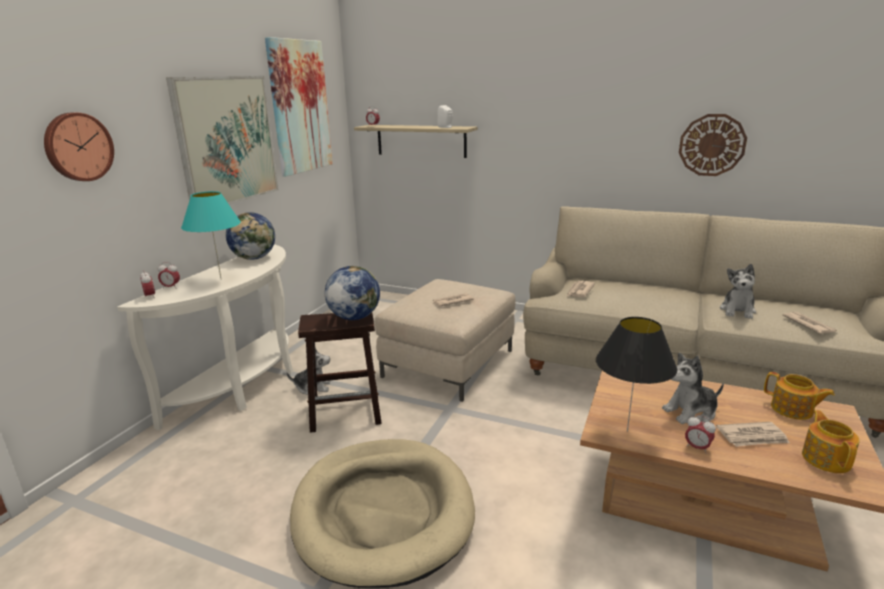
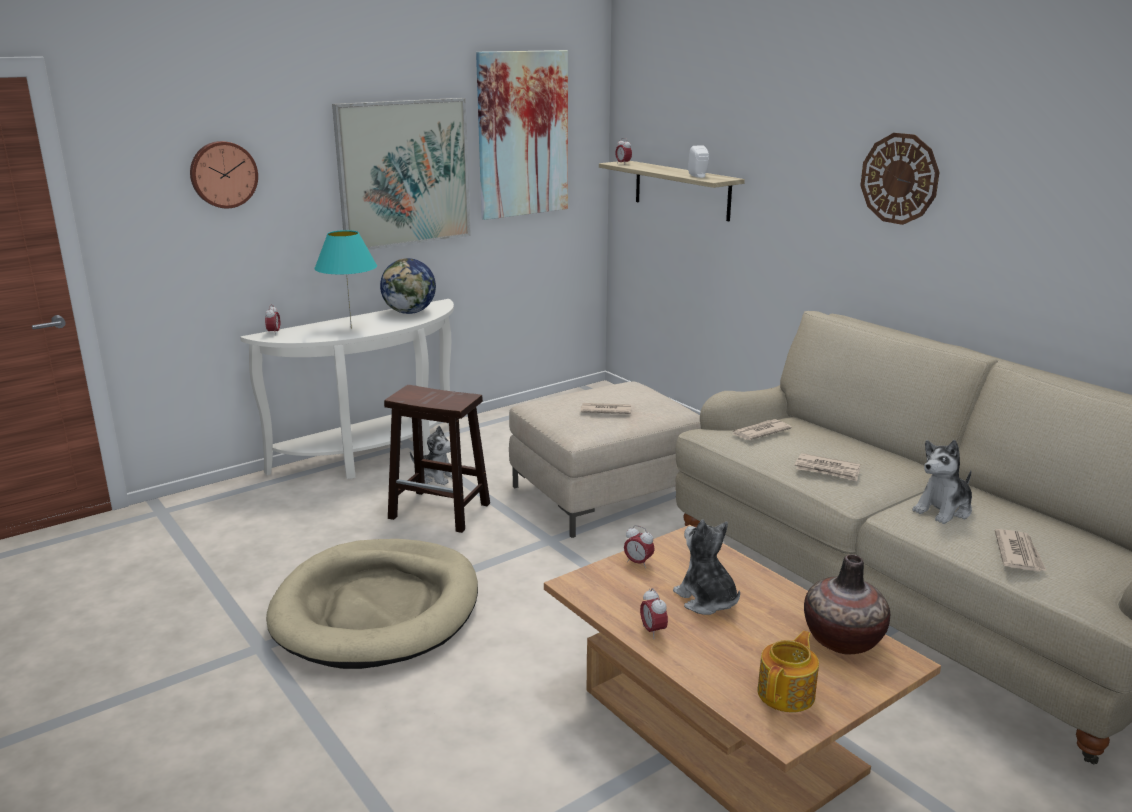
camera: 30 degrees right, 0 degrees up
(171, 287) = (301, 327): alarm clock -> alarm clock (638, 563)
(354, 317) = (452, 399): globe -> none
(627, 431) = (603, 592): black table lamp -> none
(691, 412) = (706, 600): plush toy -> plush toy turned 45 degrees clockwise
(712, 145) = (1042, 250): wall clock -> wall clock (899, 178)
(752, 437) = (736, 645): newspaper -> newspaper (827, 470)
(792, 410) = (842, 640): teapot -> vase

